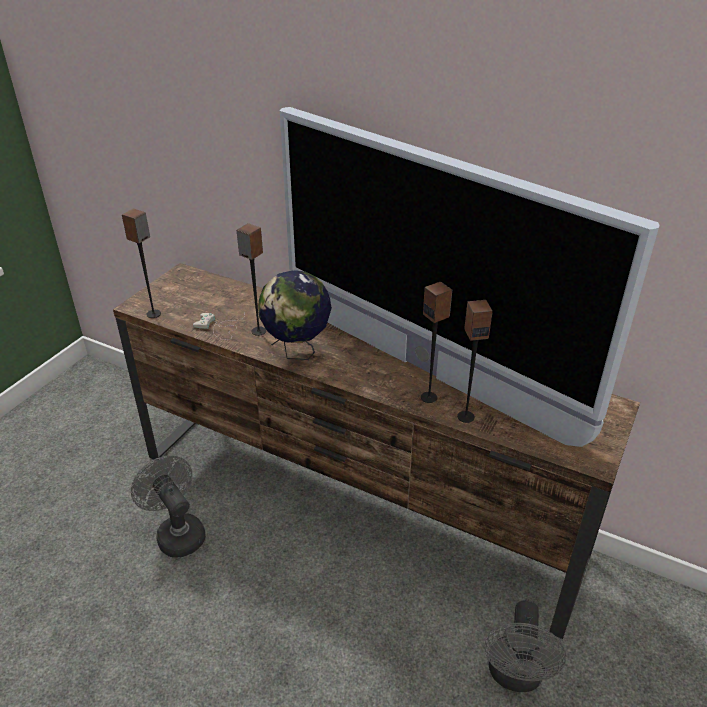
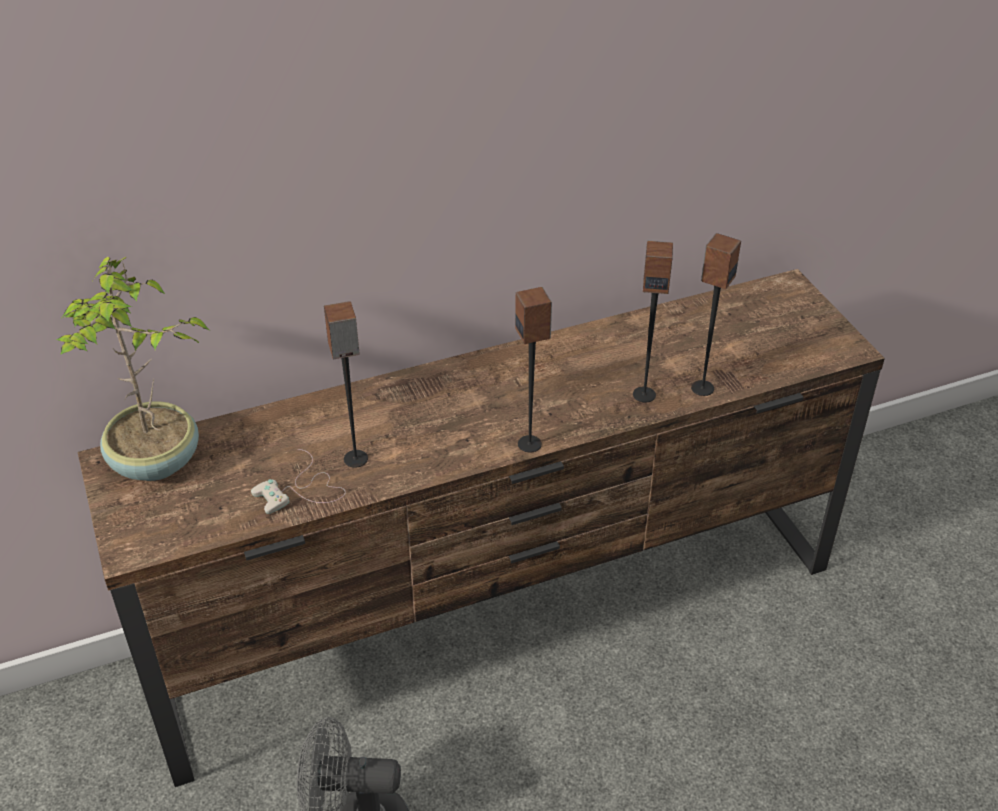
camera: 50 degrees left, 5 degrees up
(154, 314) = (180, 540): speaker -> speaker (530, 444)
(193, 283) = (156, 464): none -> potted plant
(297, 352) = (442, 448): globe -> none
(424, 368) = (592, 369): television -> none
(515, 676) = (836, 635): grey fan -> none

